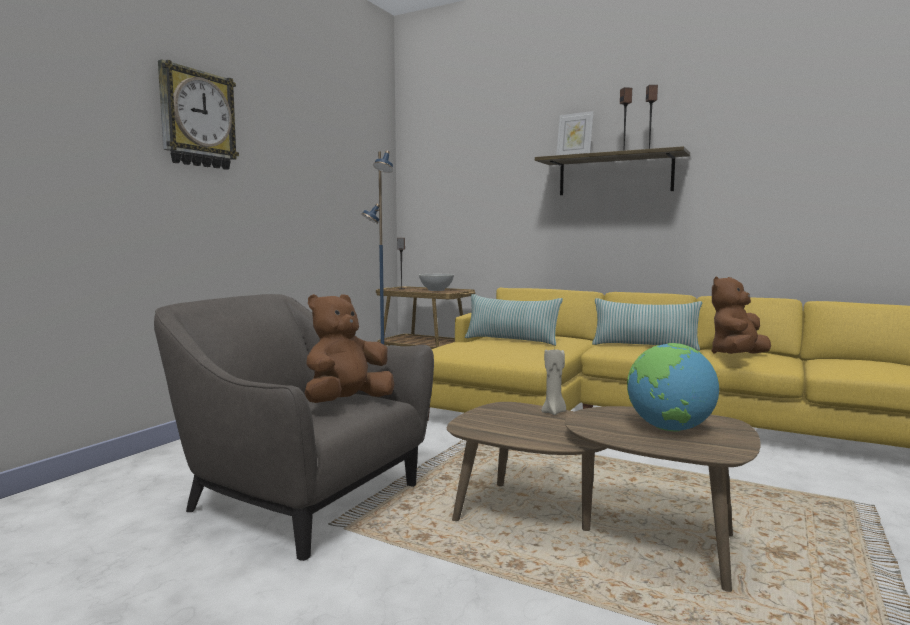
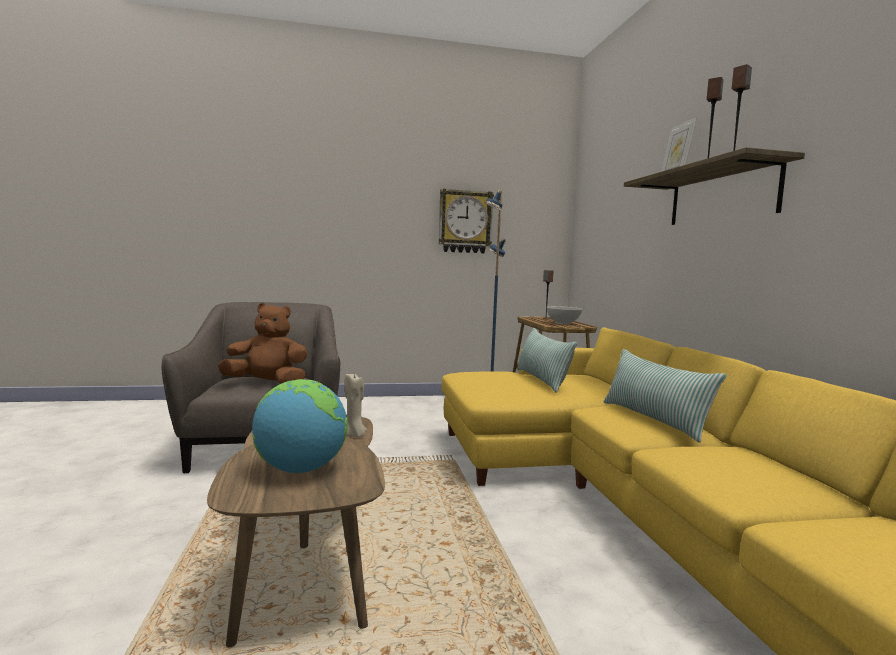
camera: 50 degrees right, 0 degrees up
(197, 119) = (347, 182): wall clock -> wall clock (465, 222)
(737, 356) = (710, 462): brown plush toy -> none

